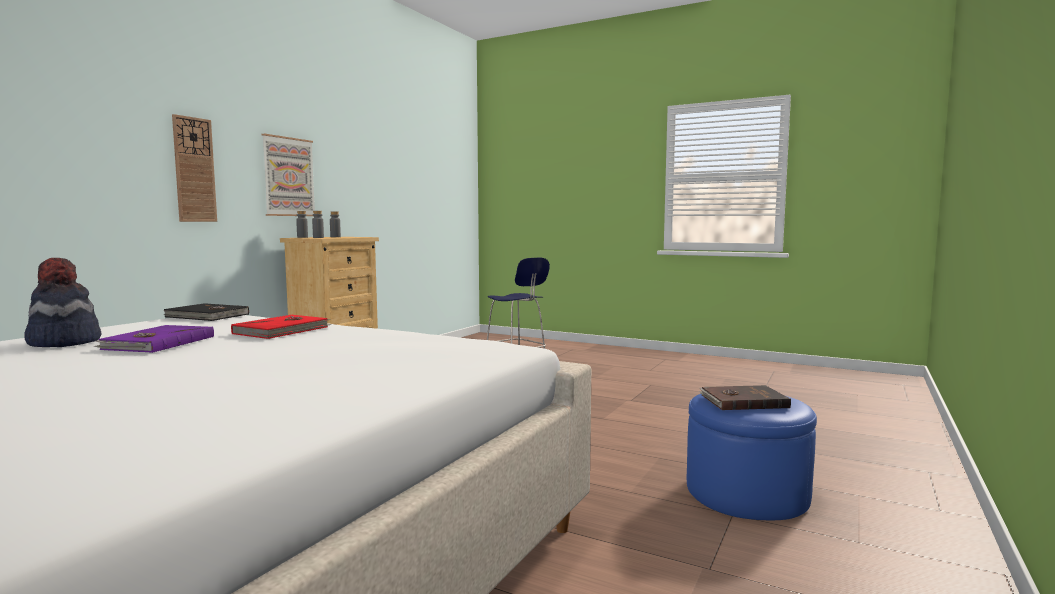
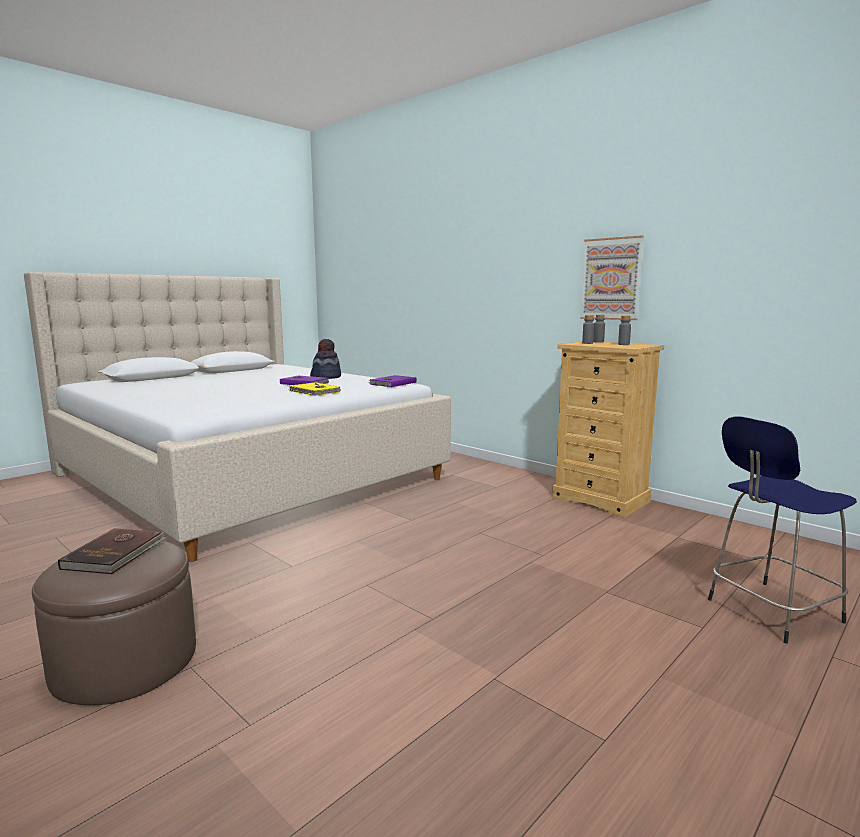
camera: 105 degrees right, 5 degrees up
(194, 170) = (526, 281): wall clock -> none
(207, 316) = (392, 383): black book -> purple book
(283, 330) = (314, 392): red book -> yellow book
(746, 493) = (125, 661): blue ottoman -> brown ottoman

